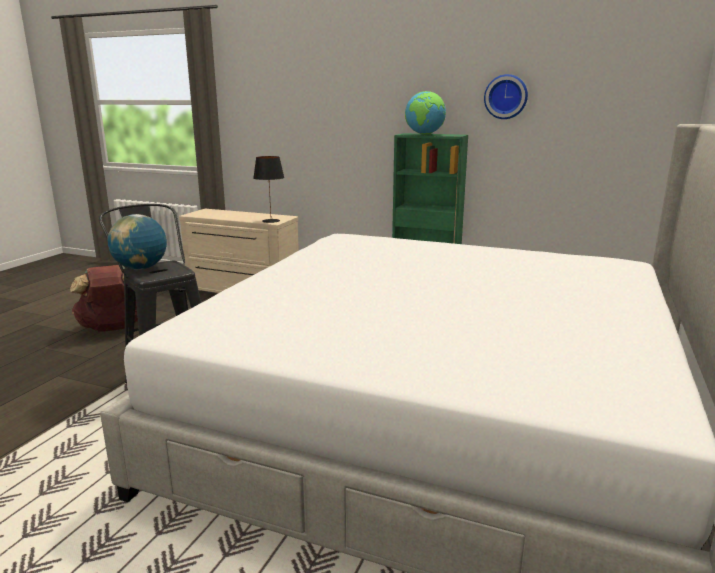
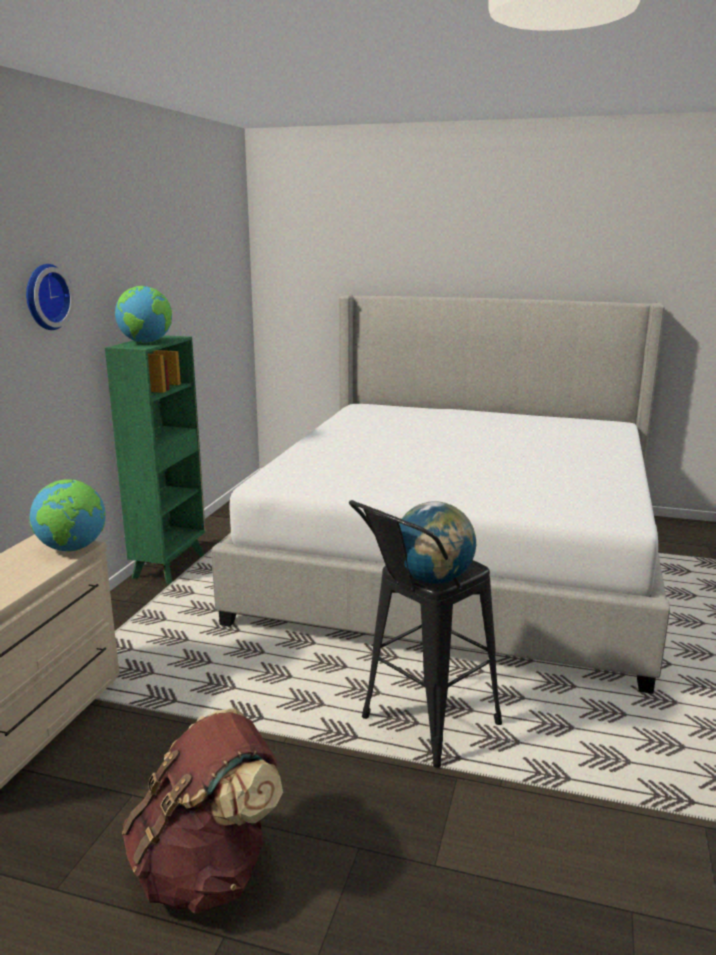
camera: 95 degrees left, 0 degrees up
(270, 221) = (72, 548): black table lamp -> globe
(506, 97) = (168, 285): wall clock -> wall clock (44, 297)

